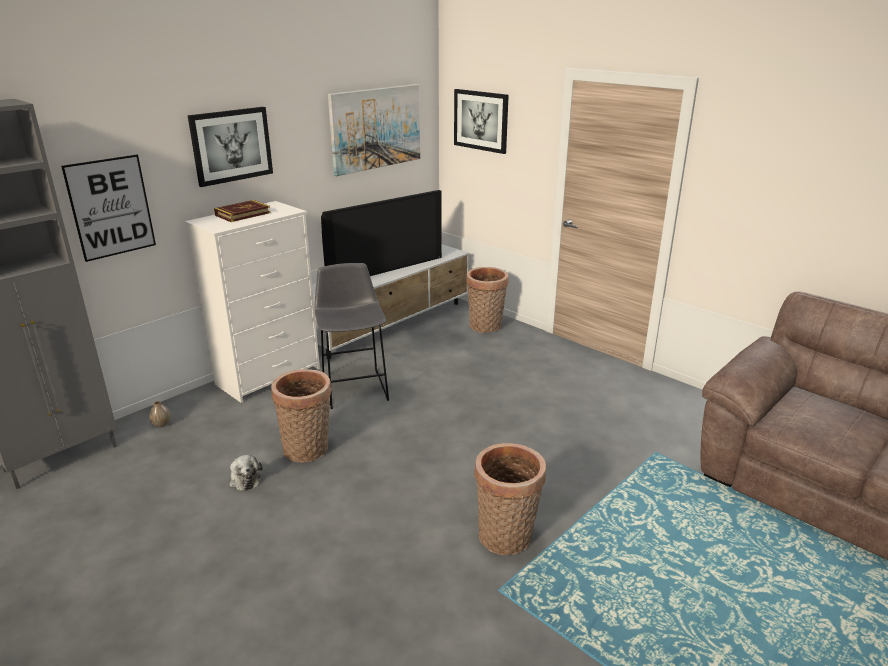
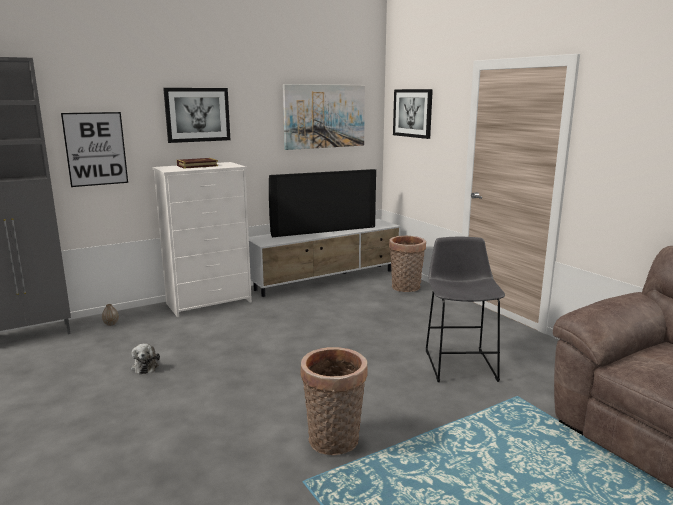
camera: 15 degrees right, 10 degrees down
(308, 450) = (206, 354): basket -> none
(354, 386) = (271, 316): grey stool -> grey stool (459, 363)

